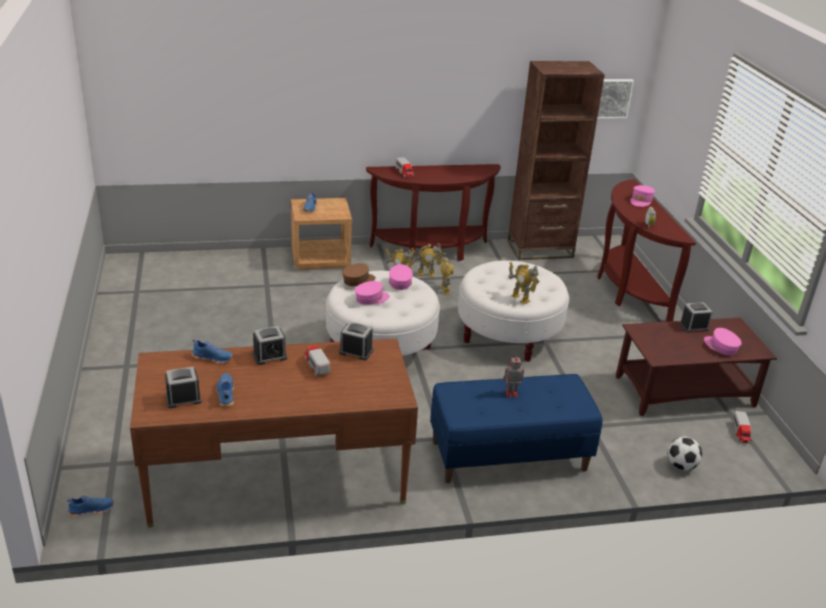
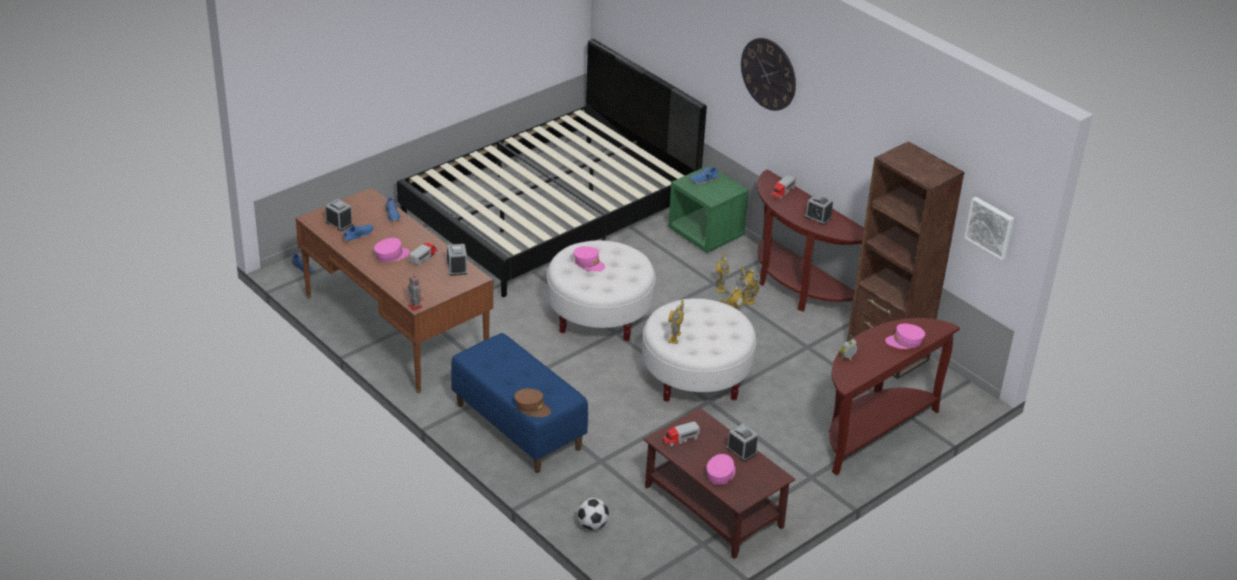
camera: 60 degrees right, 5 degrees up
(199, 315) = (550, 213): none -> black bed
(269, 356) = (416, 236): alarm clock -> alarm clock (818, 217)
(321, 258) = (706, 234): brown nightstand -> green nightstand
(355, 73) = (768, 74): none -> wall clock
(358, 280) = (610, 247): brown cap -> brown cap (532, 408)
(400, 282) = (631, 268): pink cap -> pink cap (391, 255)
(510, 393) = (524, 371): toy robot -> toy robot (415, 306)
(740, 432) = (679, 554): toy truck -> toy truck (680, 439)

